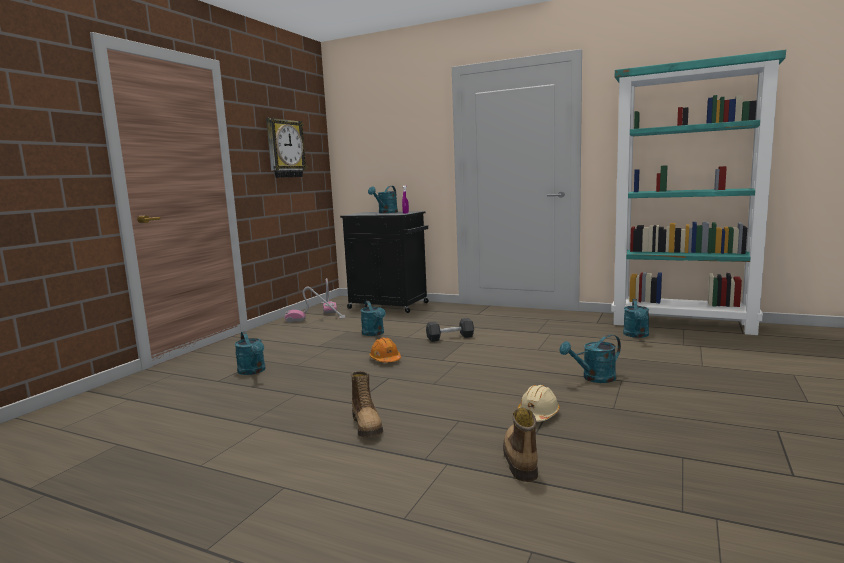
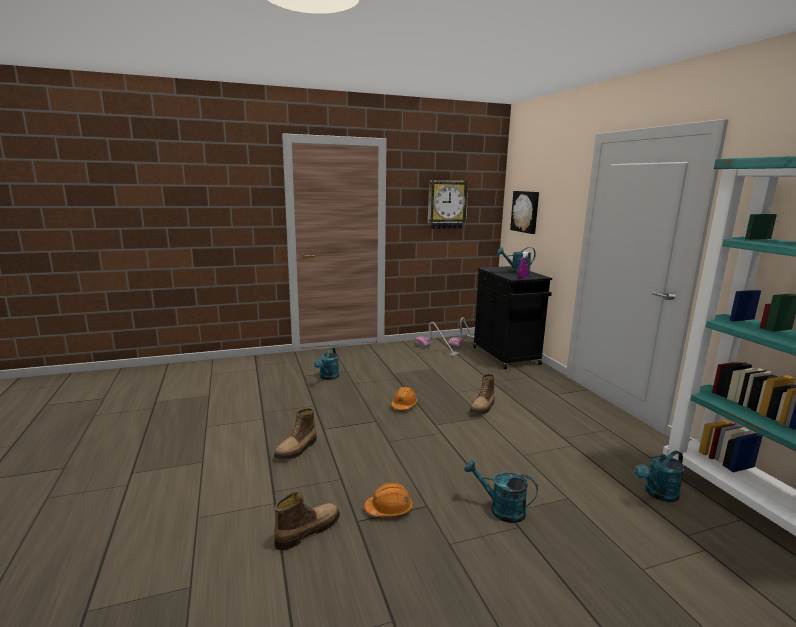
camera: 45 degrees right, 5 degrees up
(368, 152) = (525, 211): none -> picture
(374, 334) = (443, 379): turquoise watering can -> none
(450, 338) = (483, 408): black dumbbell -> boot
(537, 415) = (389, 509): beige hard hat -> orange hard hat

